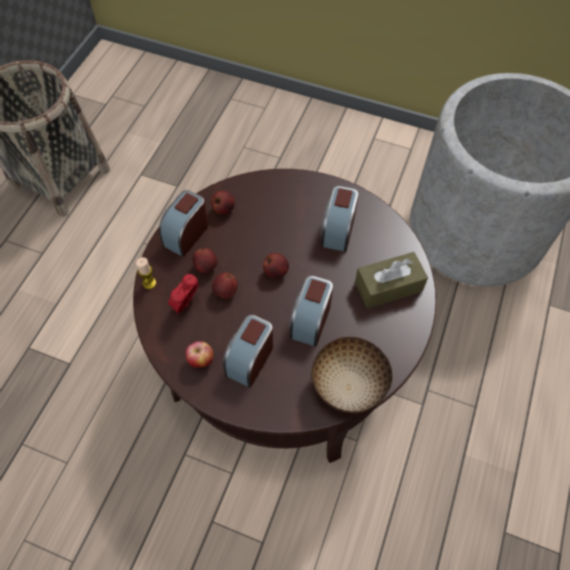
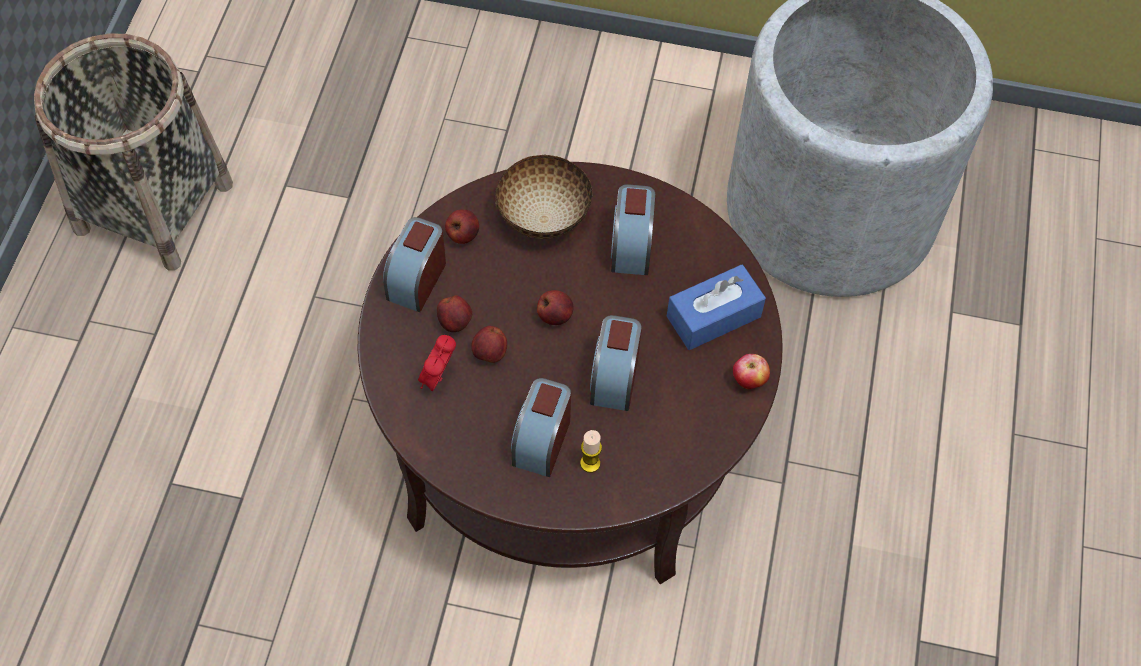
camera: 10 degrees left, 0 degrees up
(149, 283) = (380, 355): candle -> candle (590, 463)
(201, 361) = (475, 451): apple -> apple (748, 381)
(349, 385) = (680, 455): bowl -> bowl (544, 217)
(388, 286) = (713, 316): brown tissue box -> blue tissue box

